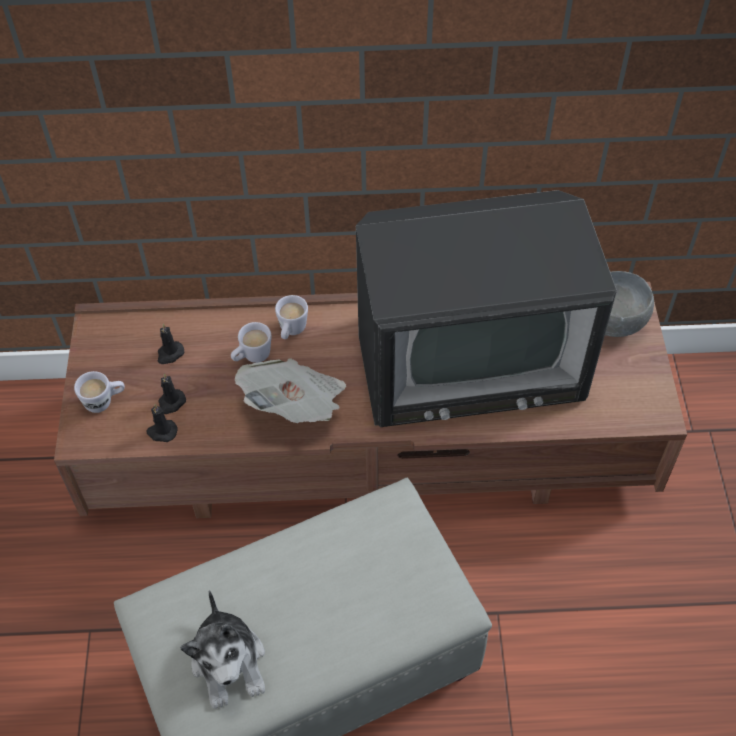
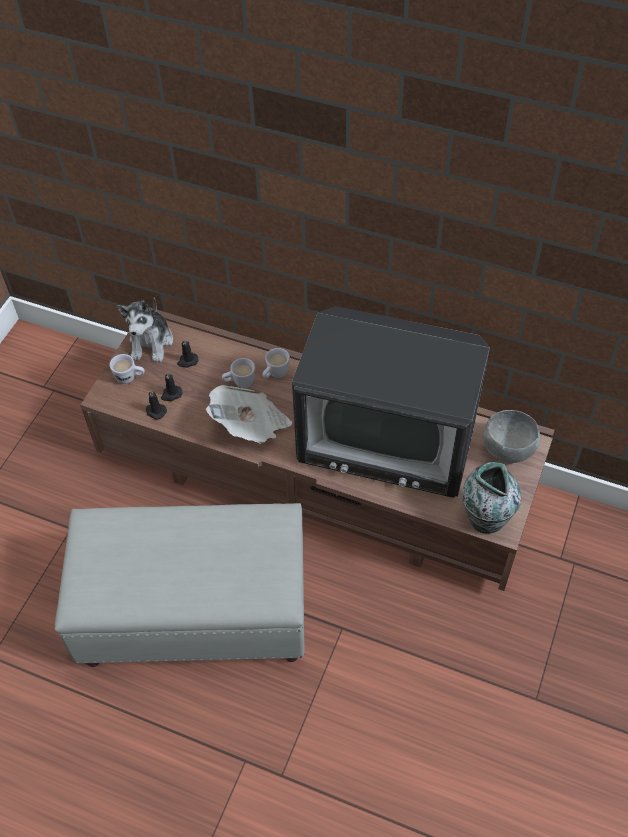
camera: 25 degrees right, 0 degrees up
(229, 662) = (119, 575): plush toy -> plush toy (151, 342)
(632, 410) = (485, 517): none -> vase

